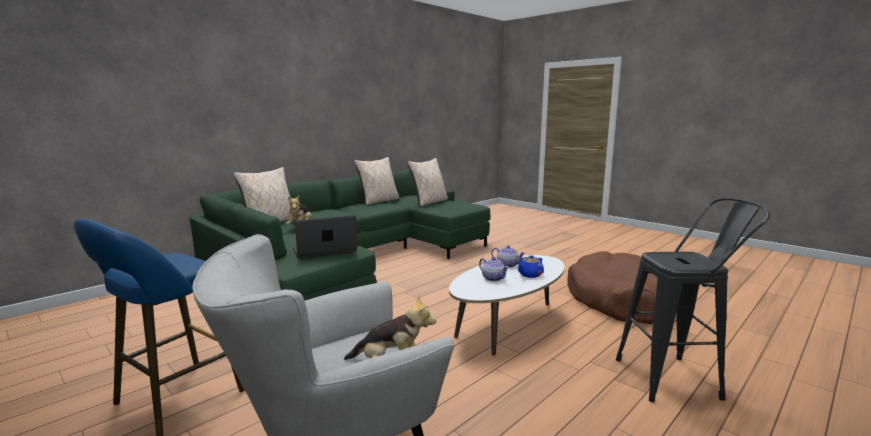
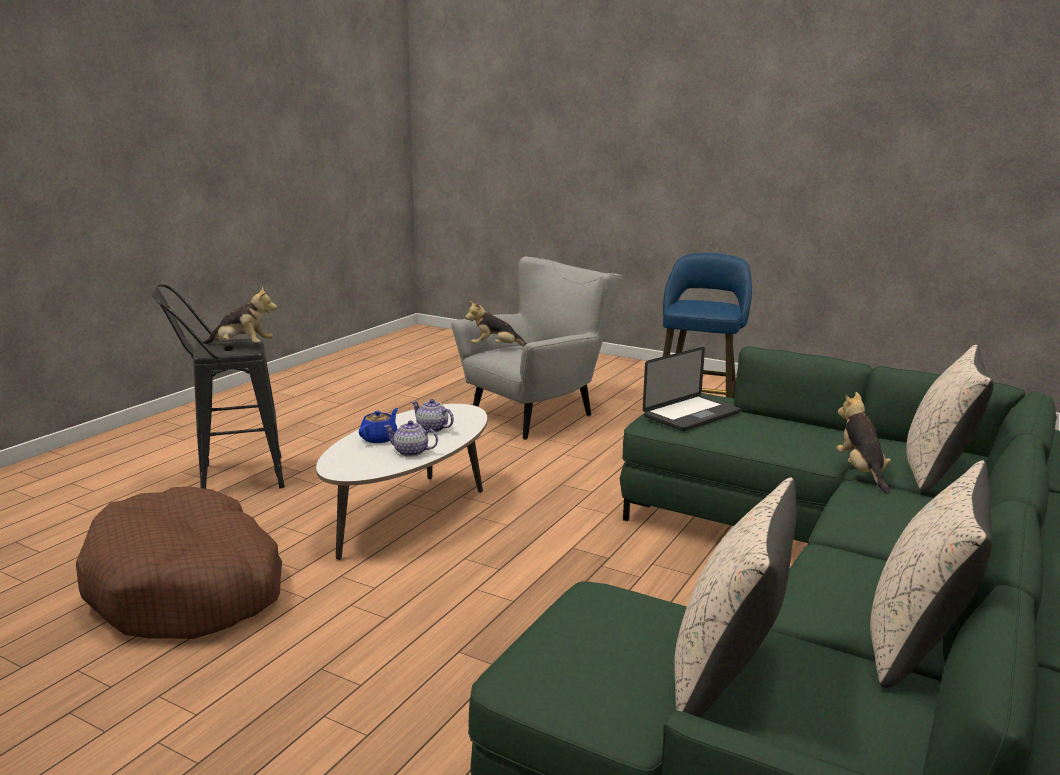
camera: 165 degrees right, 5 degrees up
(671, 260) = (242, 346): none -> plush toy

